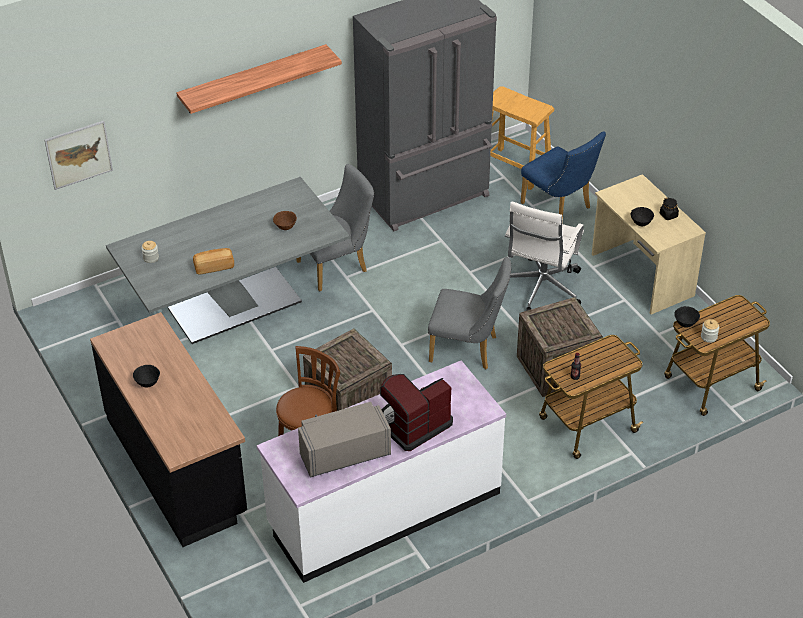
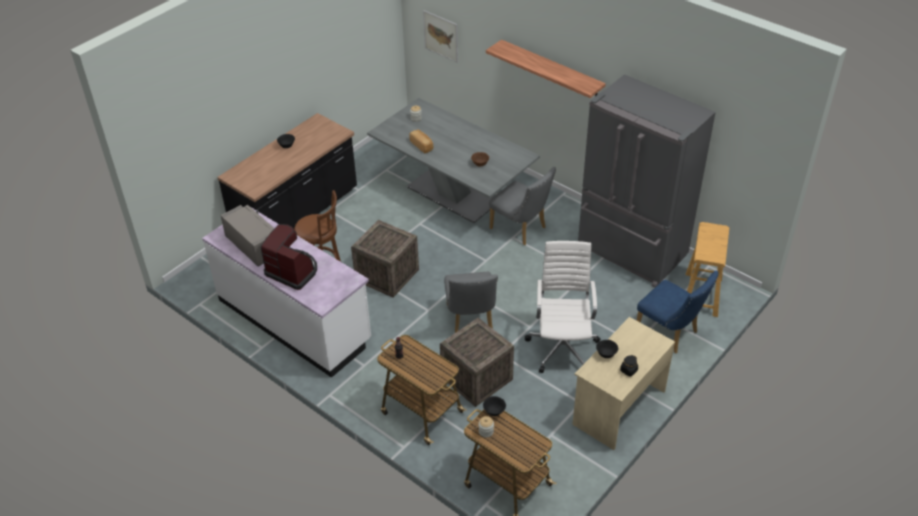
camera: 70 degrees right, 0 degrees up
(540, 289) = (562, 346): white office chair -> white office chair turned 90 degrees clockwise
(559, 208) = (670, 334): blue chair -> blue chair turned 75 degrees counterclockwise

